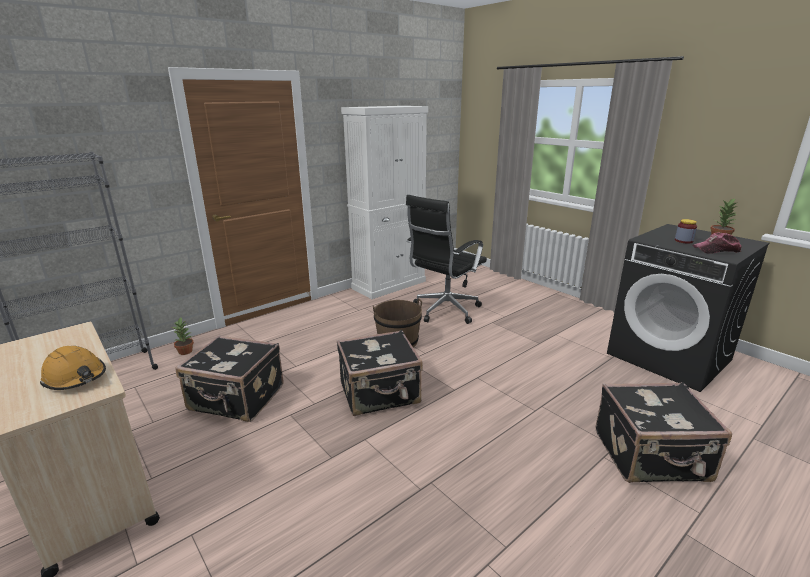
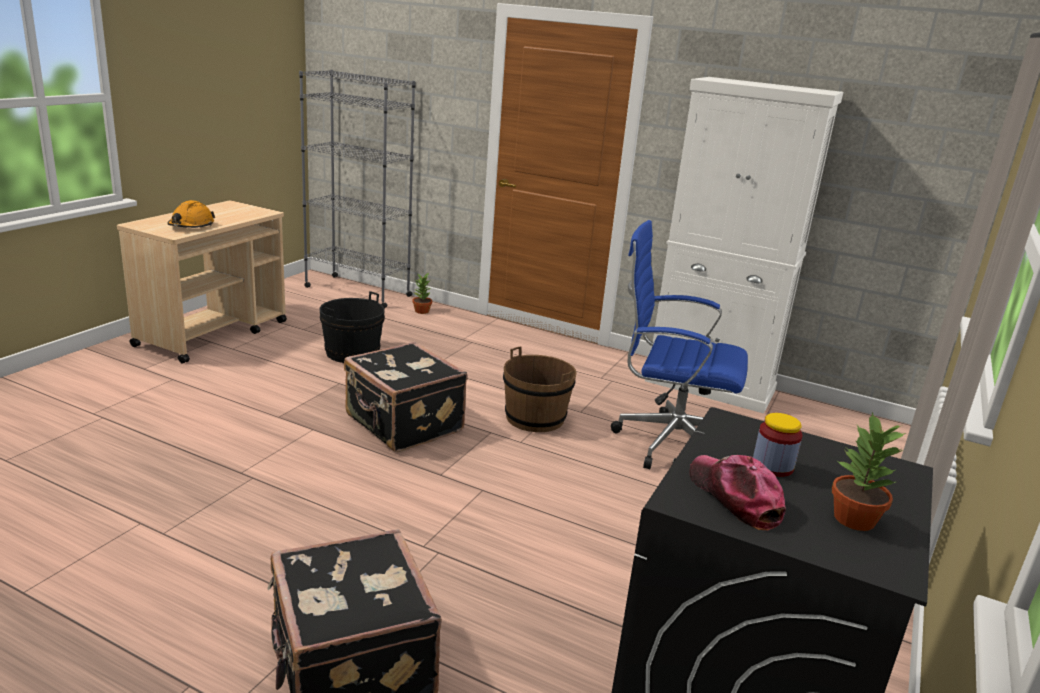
camera: 65 degrees right, 0 degrees up
(236, 399) = (352, 353): black suitcase -> black bucket
(444, 311) = (666, 442): black office chair -> blue office chair

